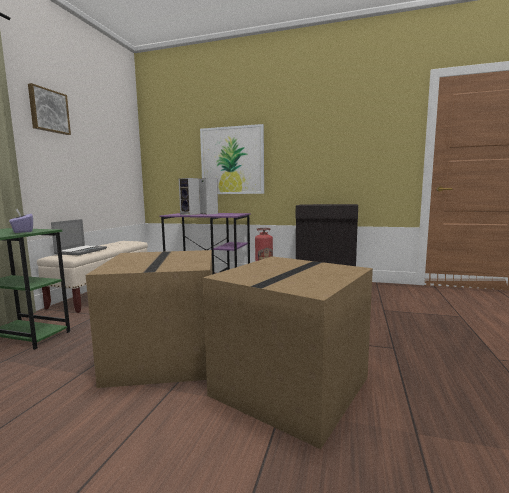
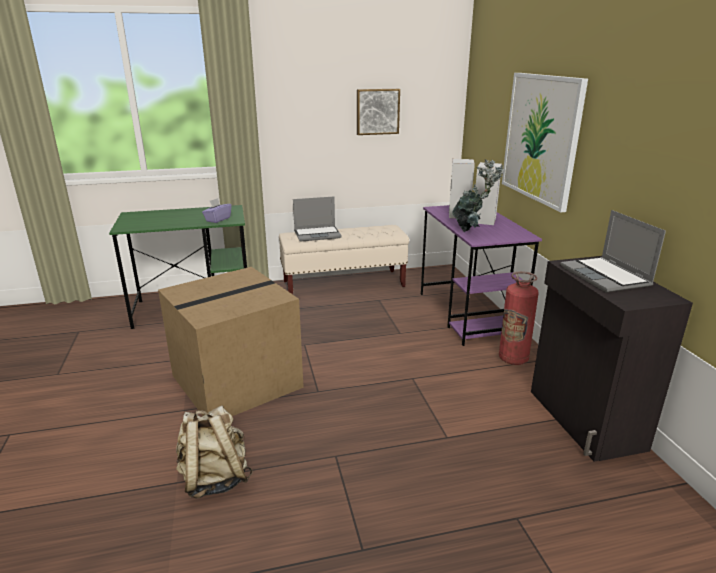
camera: 60 degrees right, 15 degrees up
(48, 111) = (310, 72): picture -> picture (377, 111)
(218, 215) = (471, 231): none -> potted plant
(291, 388) = (215, 478): cardboard box -> beige backpack
(323, 204) = (606, 276): none -> laptop

